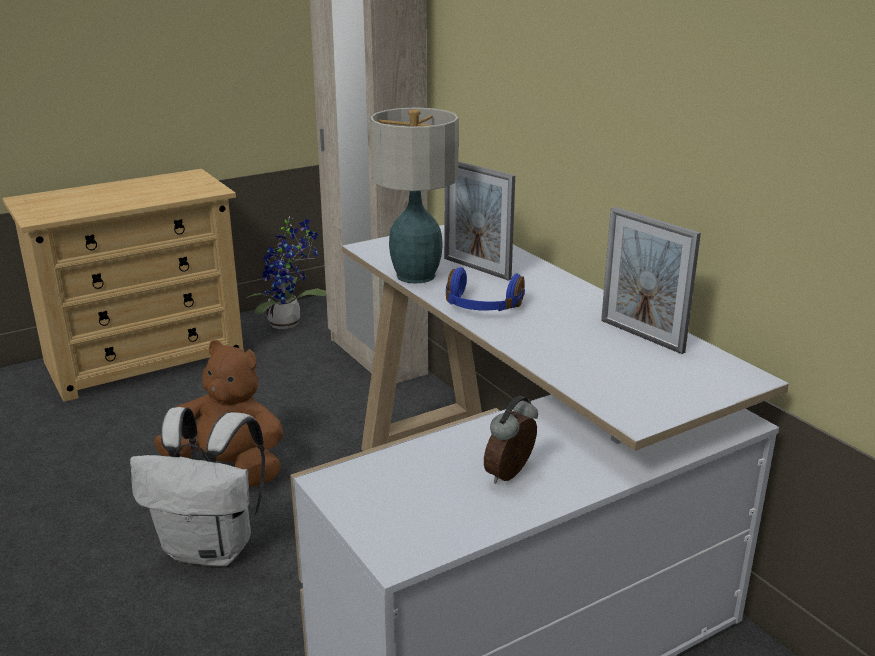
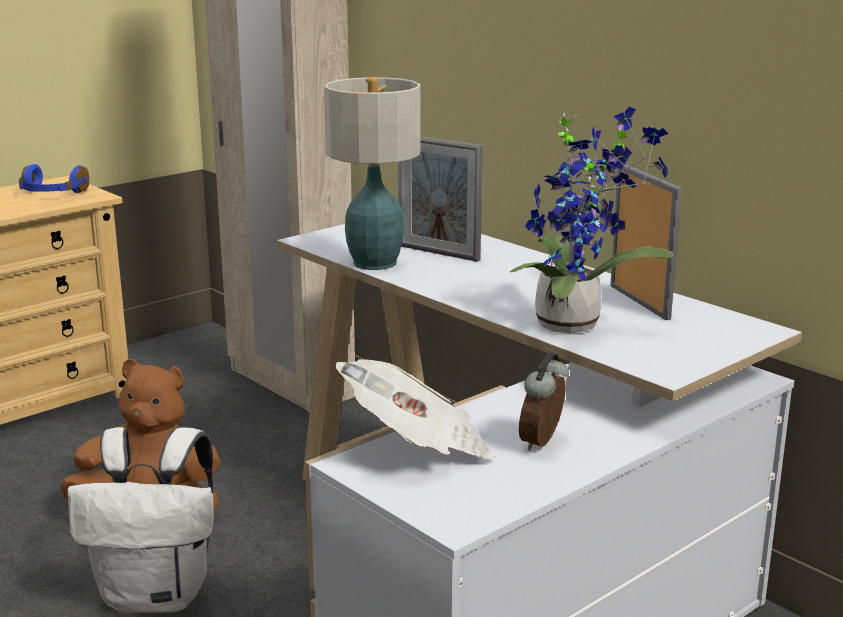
camera: 10 degrees left, 5 degrees down
(289, 323) = (175, 356): potted plant -> potted plant (575, 323)
(395, 469) = (418, 447): none -> newspaper
(482, 307) = (461, 287): blue headphones -> blue headphones (52, 194)
(641, 336) = (639, 302): picture frame -> picture frame turned 150 degrees counterclockwise

